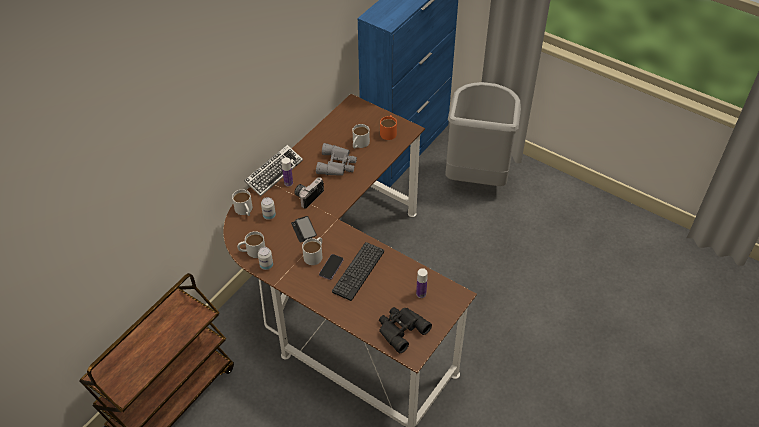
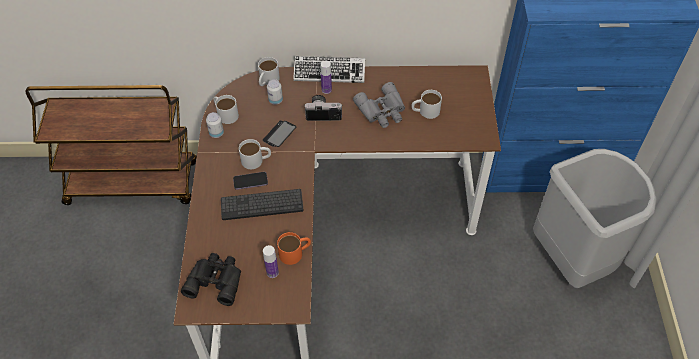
camera: 55 degrees right, 5 degrees up
(389, 131) = (465, 124): orange mug -> orange mug (295, 252)

